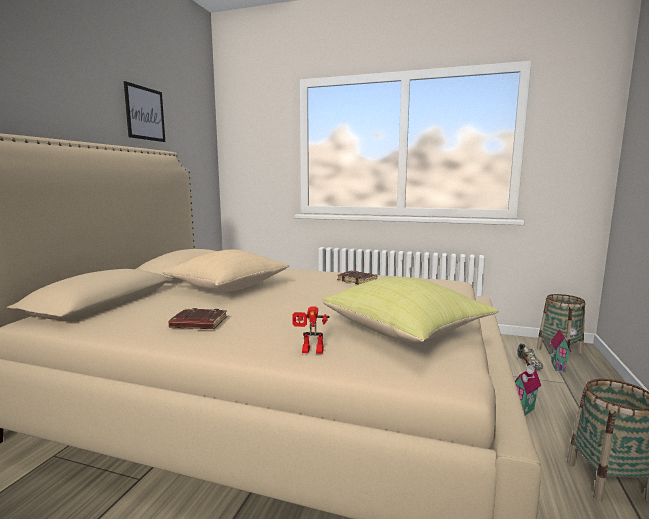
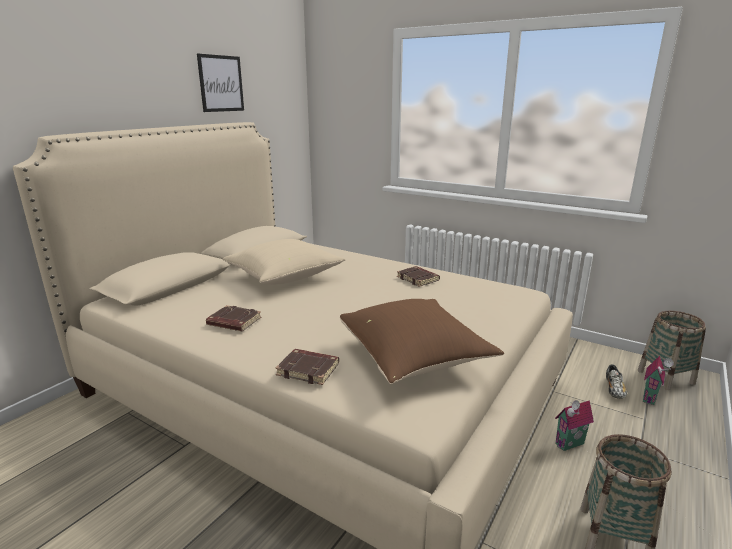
camera: 15 degrees right, 10 degrees up
(310, 351) = (309, 370): toy robot -> brown book
(407, 332) = (415, 359): yellow pillow -> brown pillow

